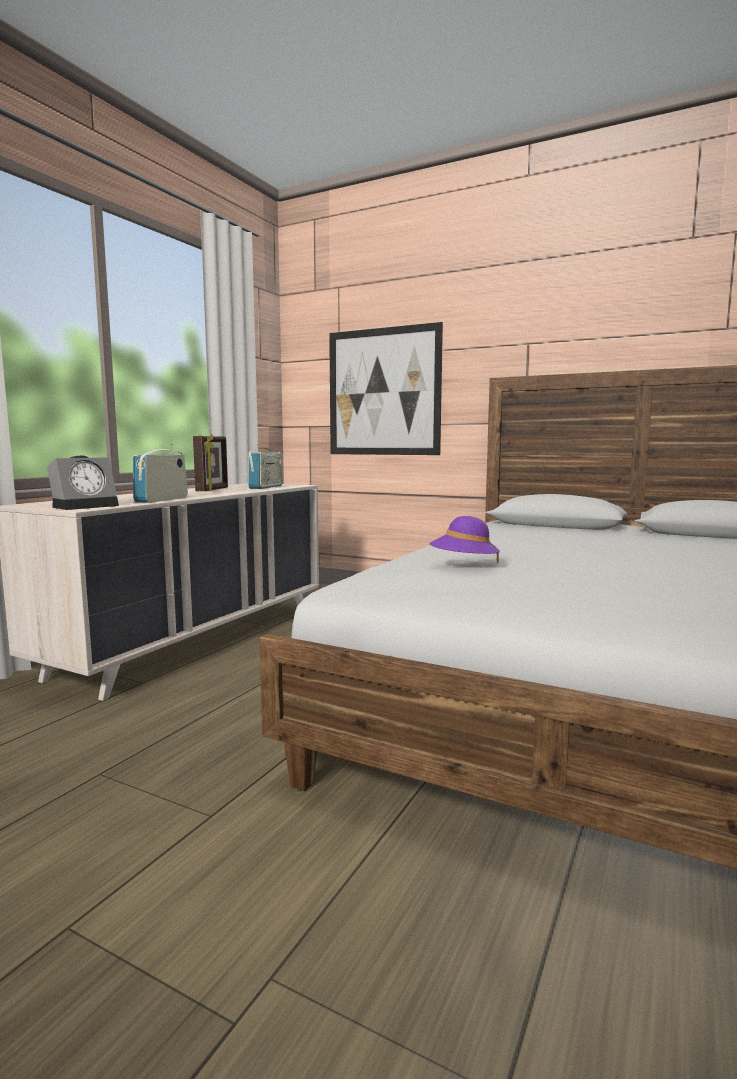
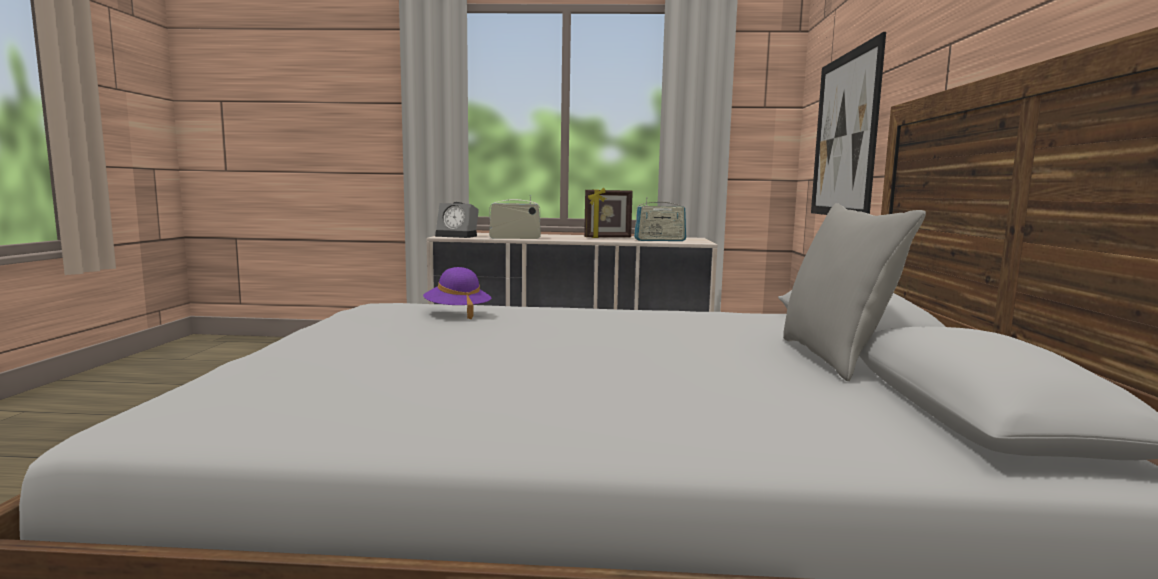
camera: 65 degrees right, 0 degrees up
(624, 532) = (834, 358): none -> grey pillow

